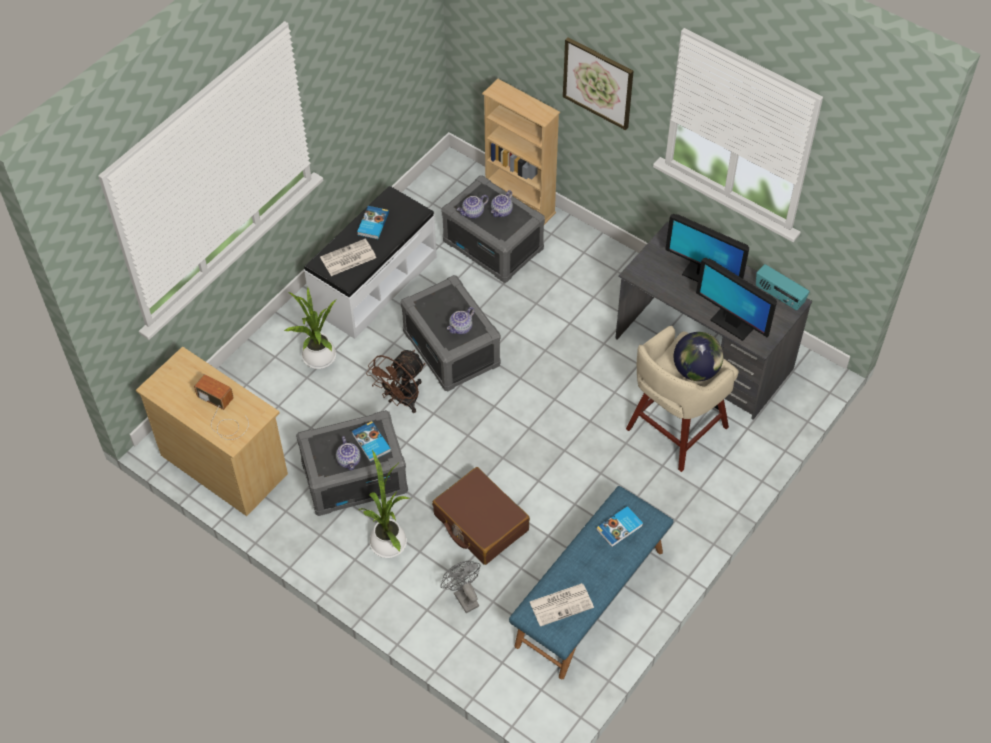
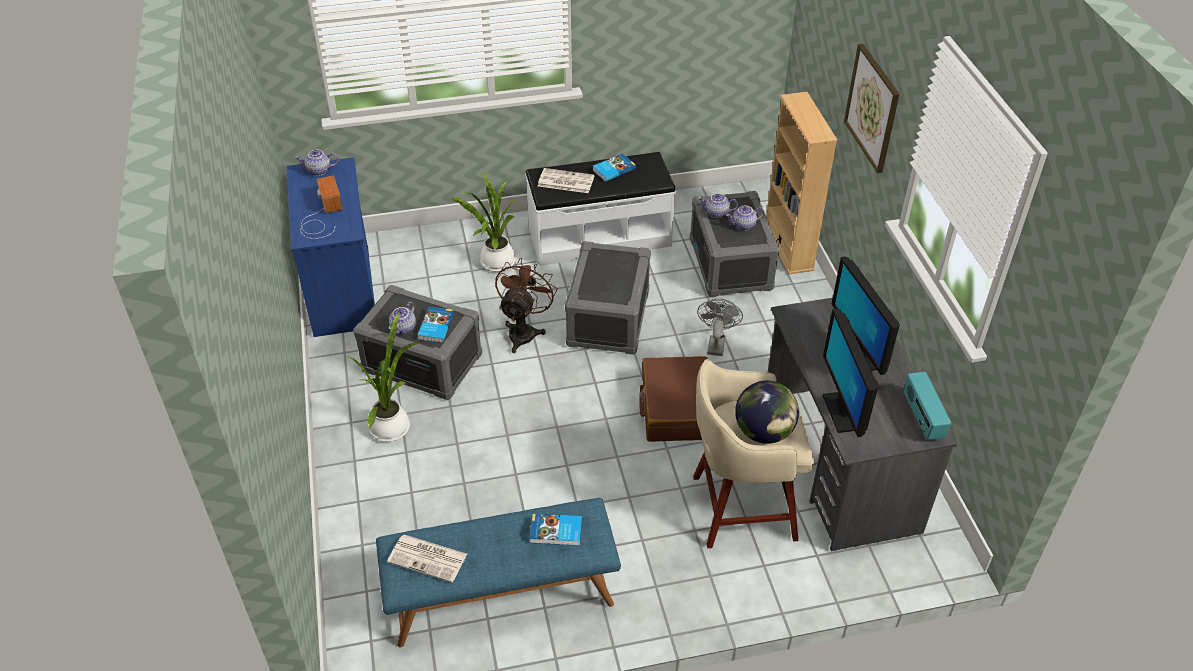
camera: 40 degrees right, 10 degrees down
(223, 464) = (342, 291): beige dresser -> blue dresser
(402, 400) = (524, 331): brown fan -> brown fan turned 120 degrees clockwise
(461, 327) = (609, 289): teapot -> teapot (319, 170)
(463, 596) = (398, 512): grey fan -> grey fan (716, 343)
(480, 523) = (479, 464): brown suitcase -> brown suitcase (676, 408)

